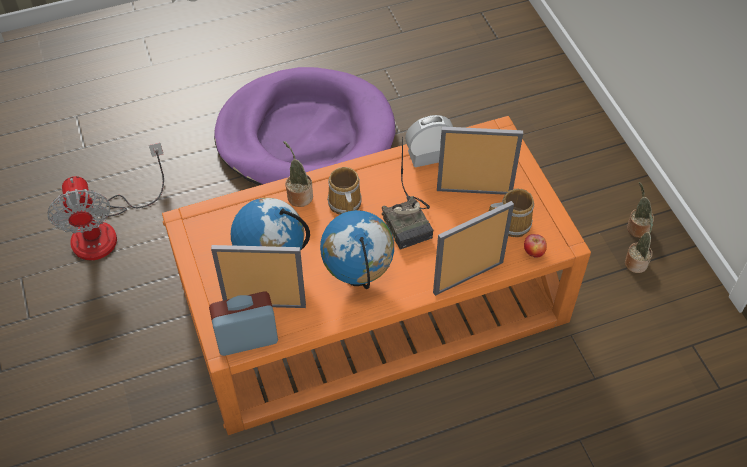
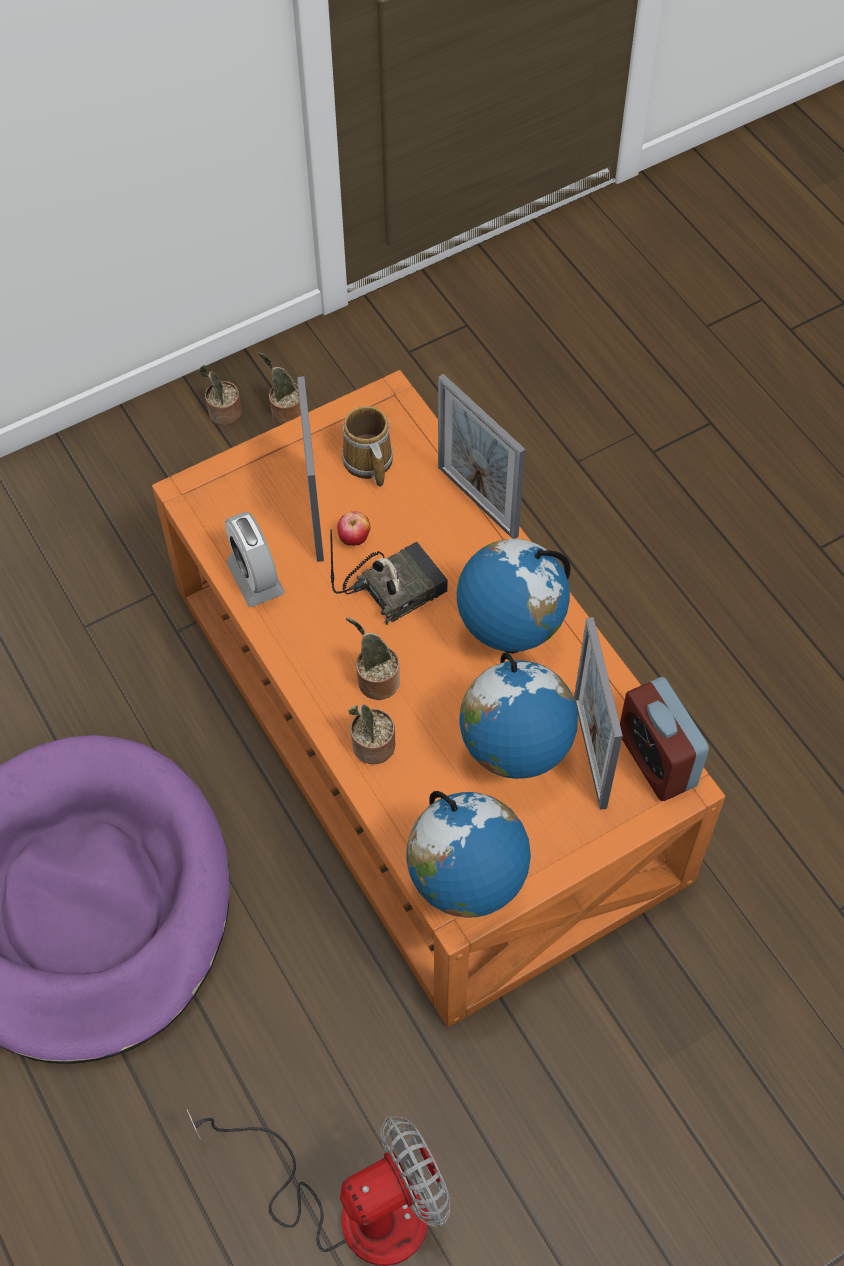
camera: 100 degrees left, 5 degrees up
(196, 225) = (466, 889): none -> globe
(344, 204) = (375, 681): mug -> potted plant
(533, 253) = (417, 431): apple -> apple (354, 540)

